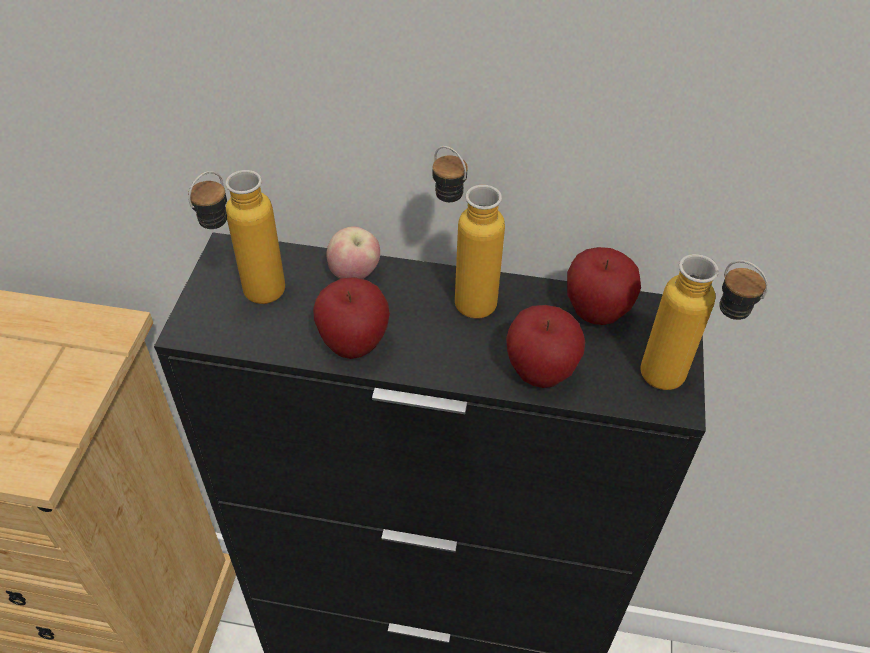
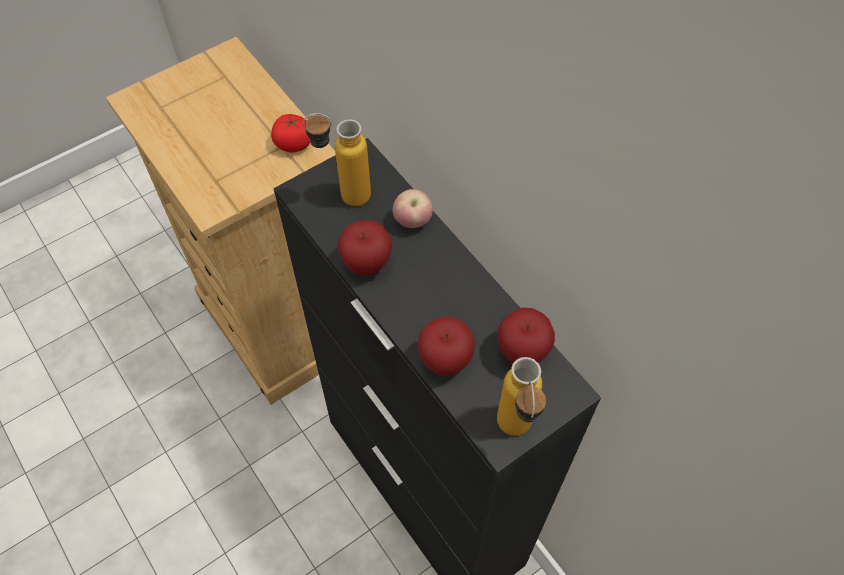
camera: 45 degrees right, 10 degrees up
(77, 333) = (294, 144): none -> tomato
(461, 296) = (456, 280): bottle -> none

